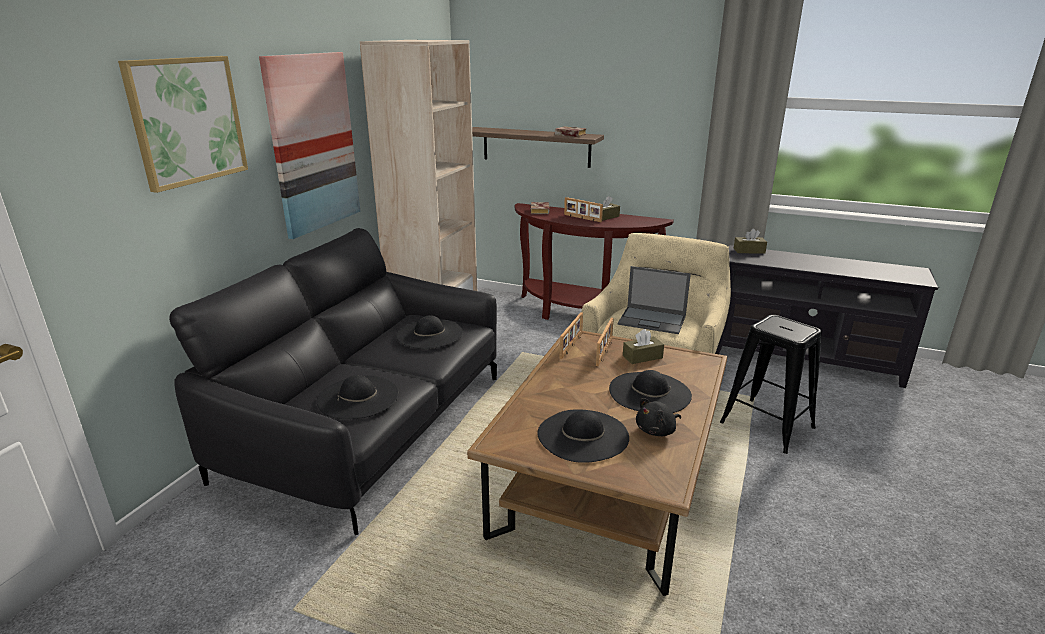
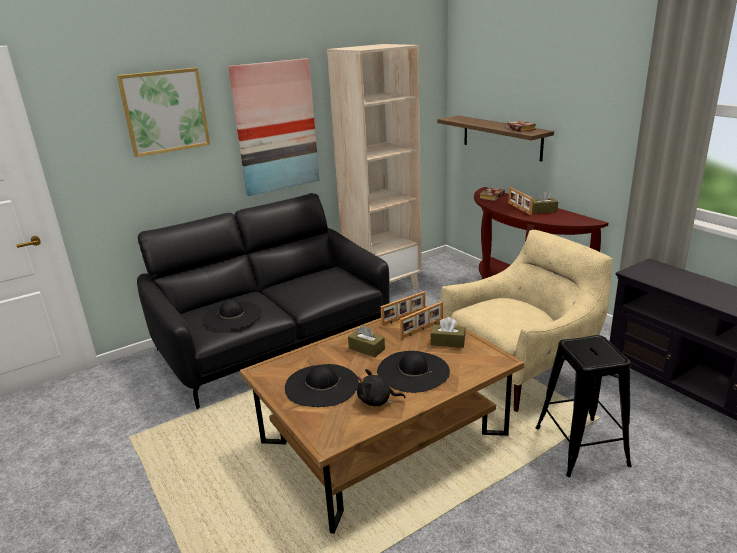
camera: 35 degrees right, 0 degrees up
(429, 334) = (325, 284): black hat -> none
(653, 320) = (504, 314): laptop -> none
(749, 251) = (661, 268): brown tissue box -> brown tissue box (366, 349)

